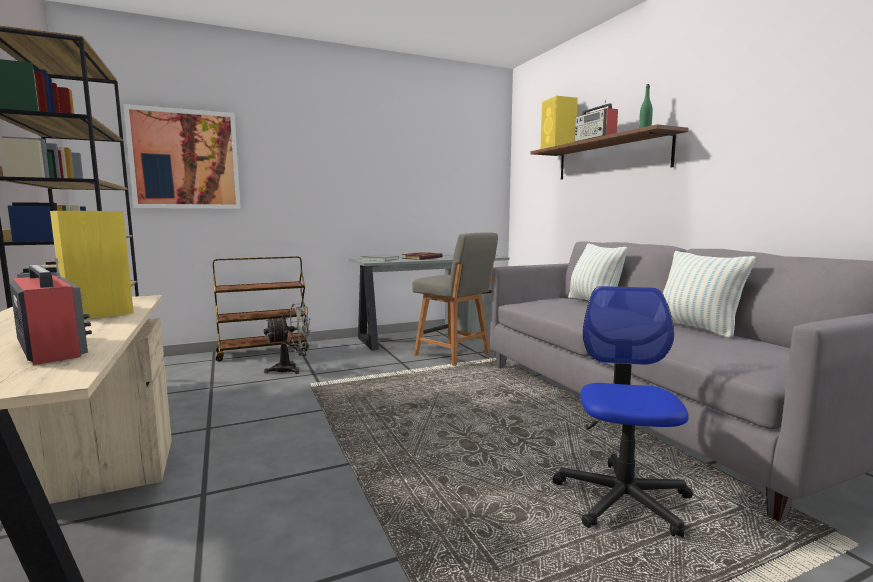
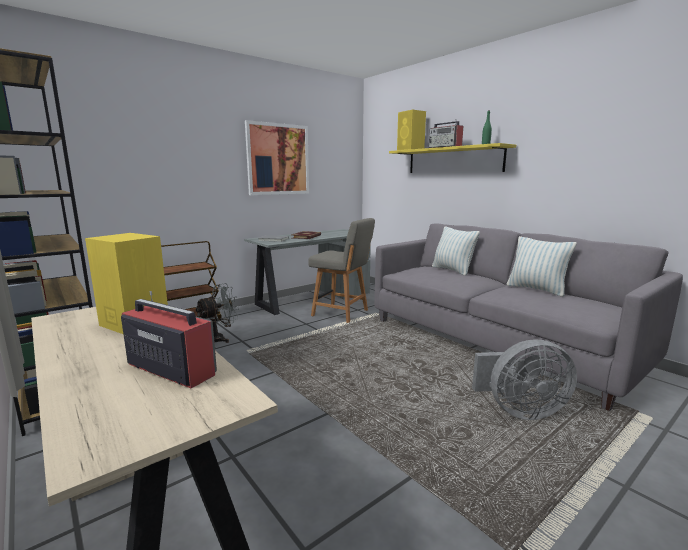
camera: 15 degrees left, 5 degrees up
(185, 159) = (97, 157): picture -> picture (278, 159)
(610, 158) = (453, 160): brown shelf -> yellow shelf
(622, 499) = (519, 410): office chair -> grey fan

